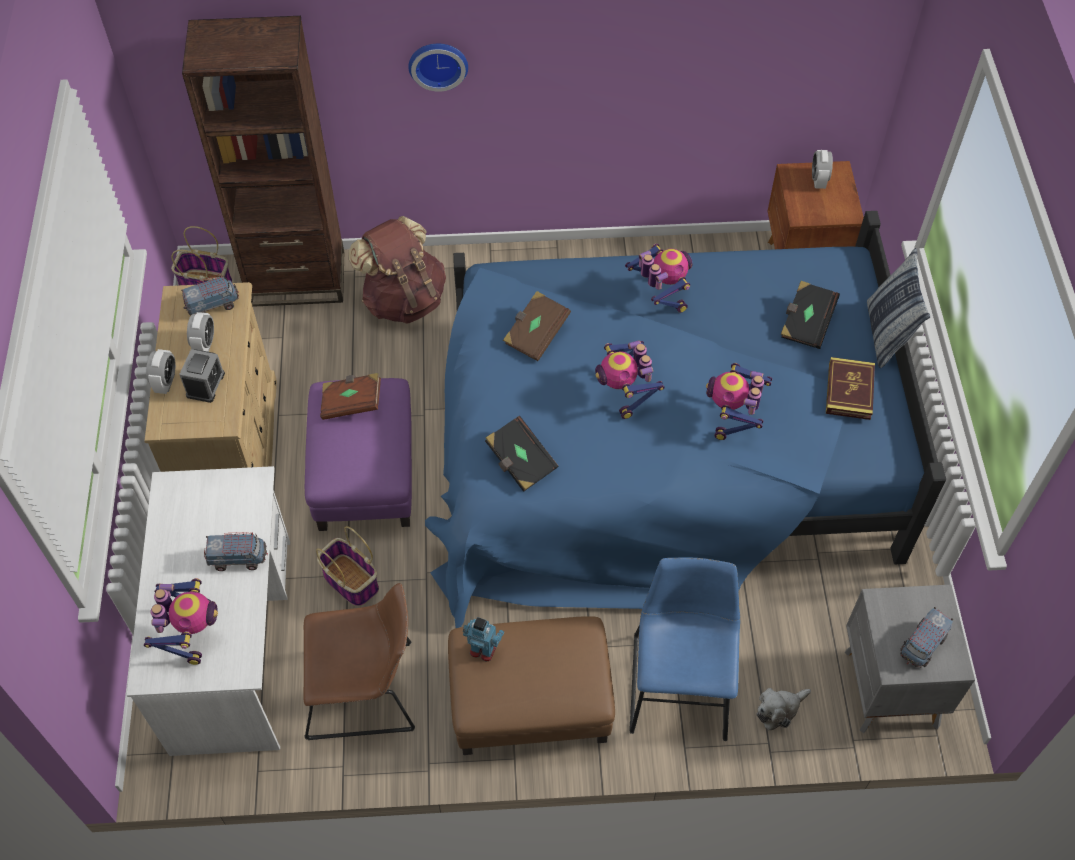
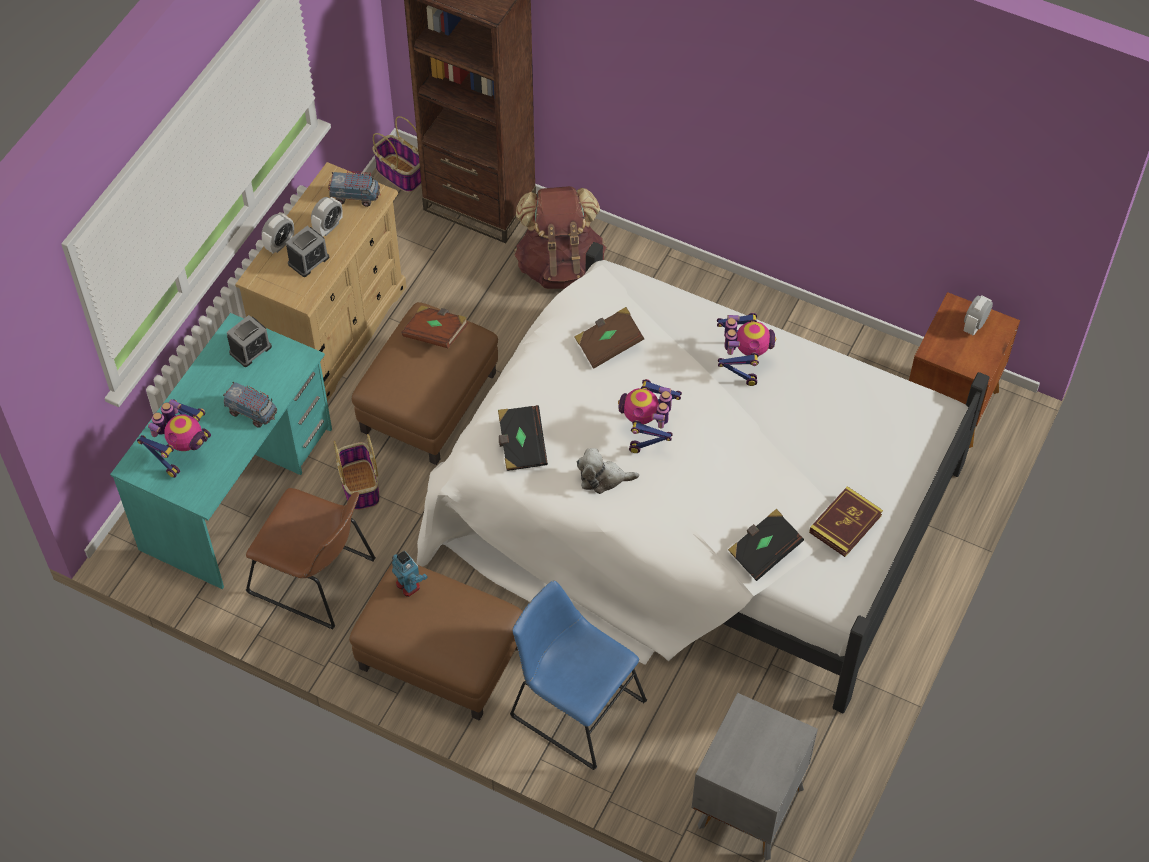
camera: 30 degrees right, 0 degrees up
(197, 498) = (250, 349): none -> alarm clock
(233, 644) = (237, 489): white desk -> turquoise desk
(366, 473) = (429, 402): purple ottoman -> brown ottoman
(438, 63) = (643, 67): wall clock -> none
(659, 452) = (692, 507): blue bed -> white bed
(680, 681) = (573, 705): blue chair -> blue chair turned 90 degrees counterclockwise
(733, 417) = (726, 496): toy robot -> none
(779, 710) = (641, 772): plush toy -> plush toy (603, 478)
(806, 323) = (855, 447): black book -> black book (764, 551)
(887, 334) = (922, 492): pillow -> none
(922, 645) = (753, 762): toy truck -> none

